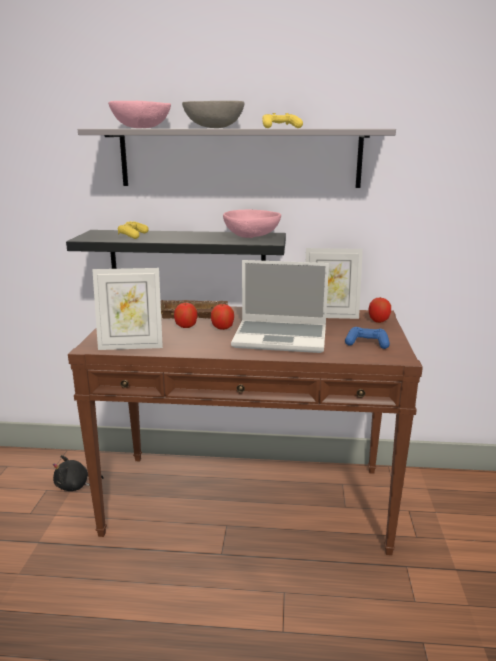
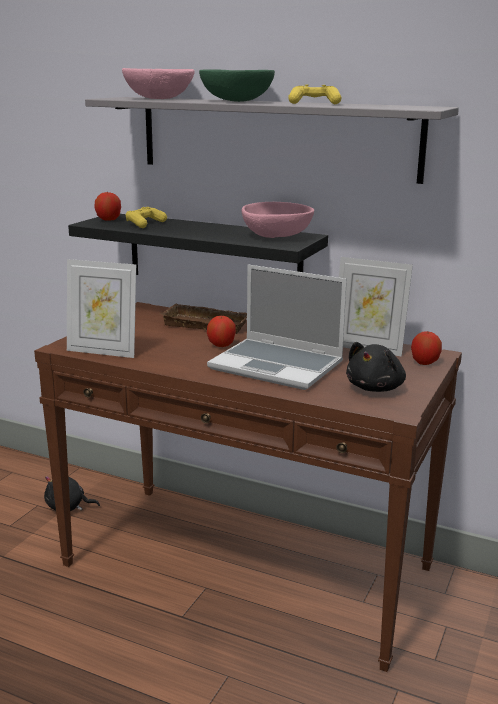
camera: 20 degrees right, 0 degrees up
(186, 326) = (182, 338): apple -> apple (108, 220)
(214, 128) = (237, 101): grey bowl -> green bowl
(367, 343) = (376, 388): blue game controller -> black plush toy

